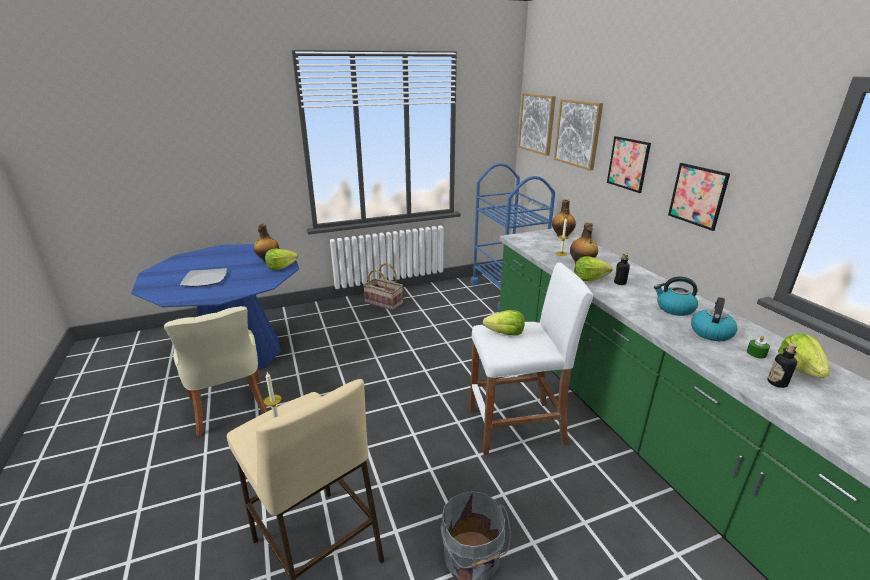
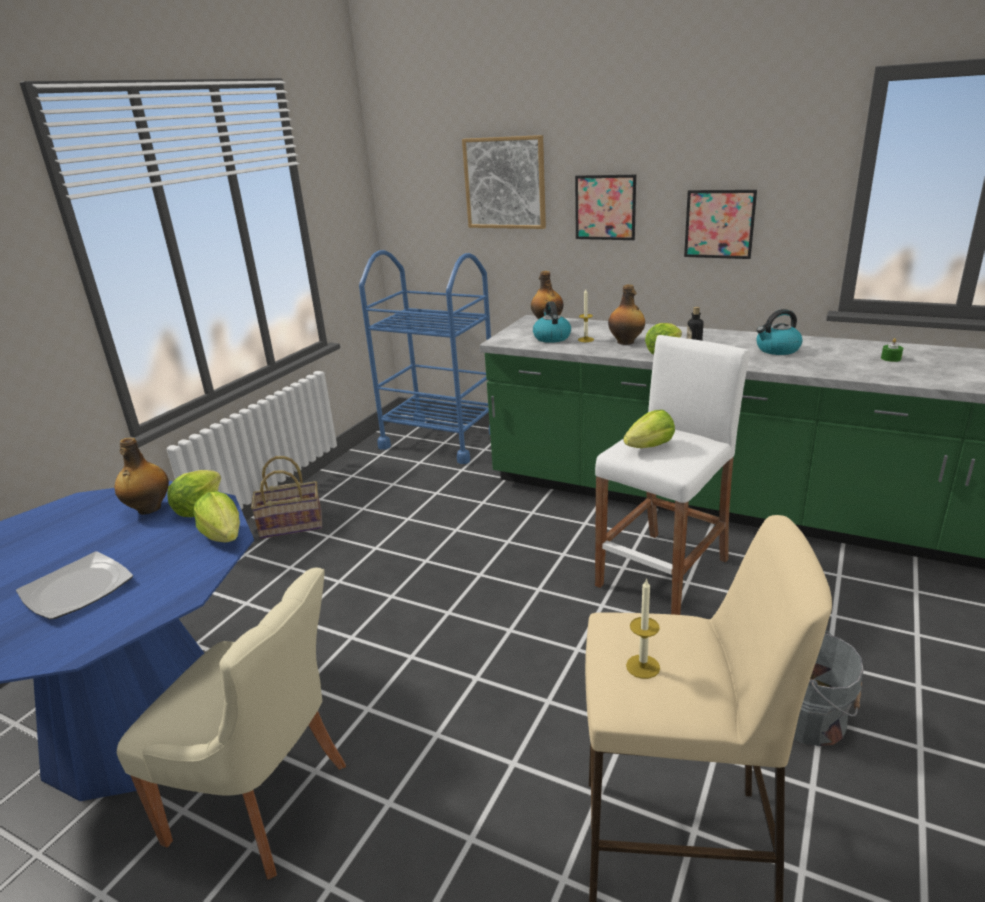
camera: 40 degrees left, 0 degrees up
(537, 123) = (416, 182): picture -> none
(711, 332) = (837, 356): kettle -> kettle (551, 337)
(777, 383) = (941, 372): bottle -> none
(799, 369) = (931, 357): lettuce -> lettuce (224, 536)

